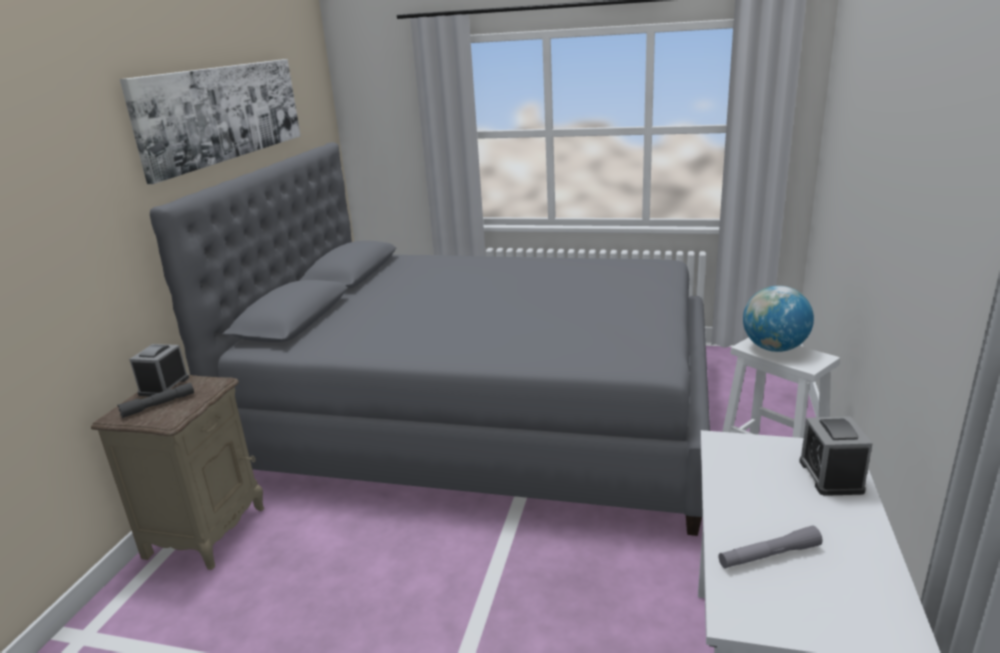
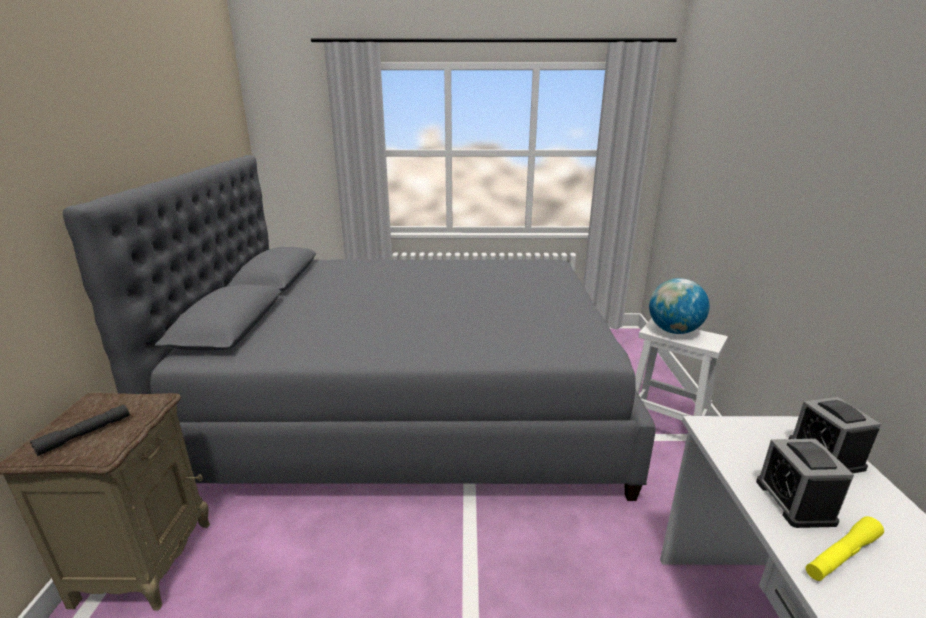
camera: 15 degrees left, 0 degrees up
(164, 386) = (89, 409): alarm clock -> alarm clock (794, 501)
(223, 113) = (142, 113): picture -> none
(769, 555) = (841, 555): grey flashlight -> yellow flashlight

